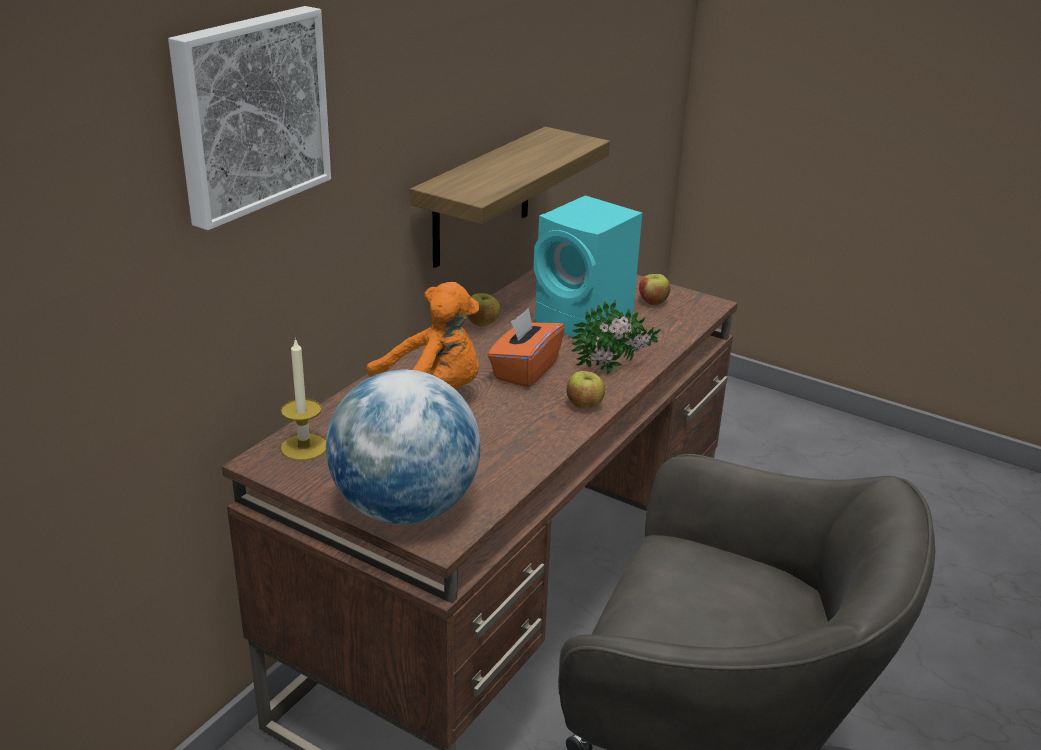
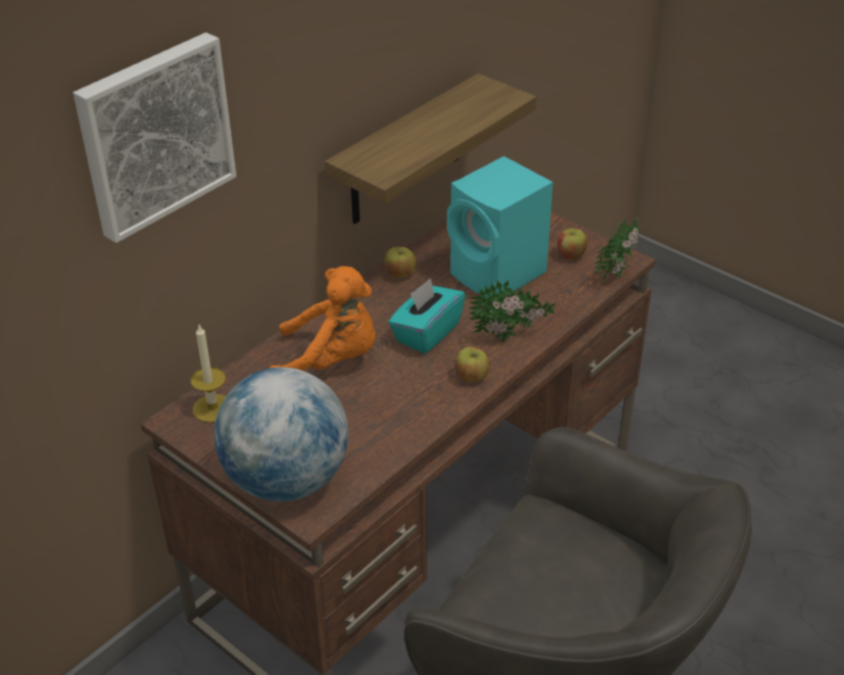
camera: 10 degrees right, 10 degrees up
(524, 370) = (426, 333): orange tissue box -> turquoise tissue box
(704, 314) = (618, 272): none -> potted plant

